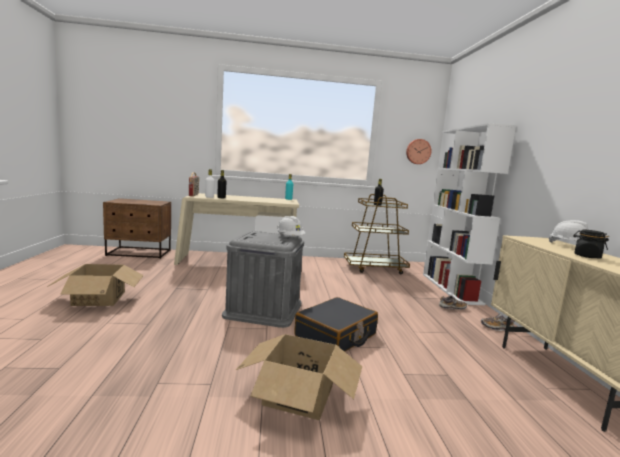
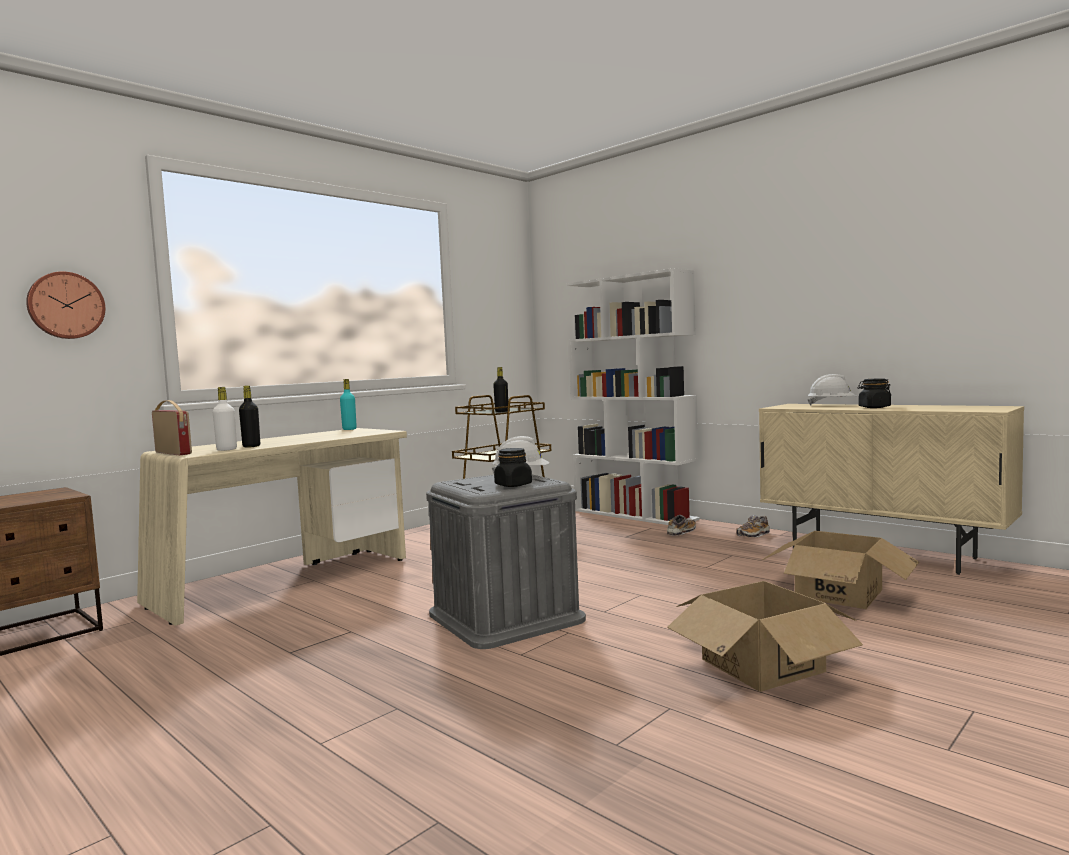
camera: 40 degrees left, 5 degrees down
(99, 298) = (181, 730): cardboard box -> cardboard box (839, 593)
(262, 240) = (513, 485): none -> black jar
(336, 335) = (655, 603): black suitcase -> none
(418, 151) = (508, 319): wall clock -> wall clock (65, 305)

